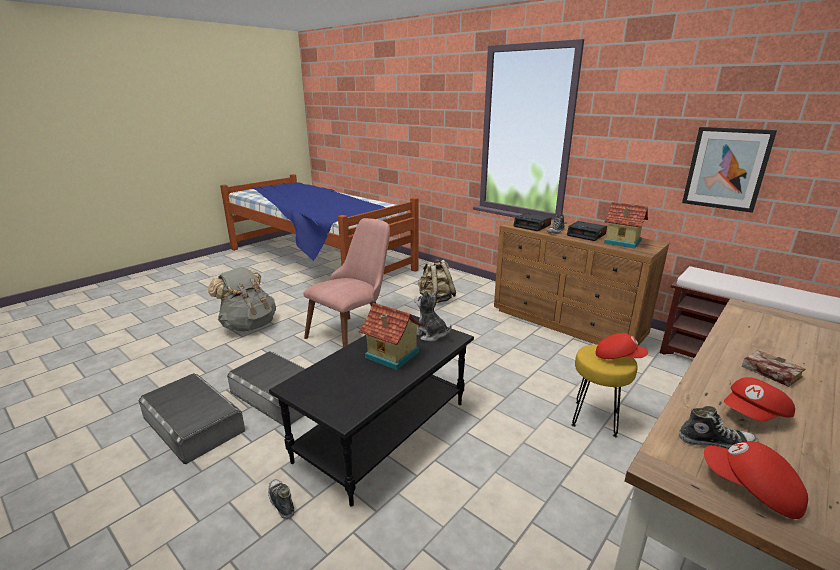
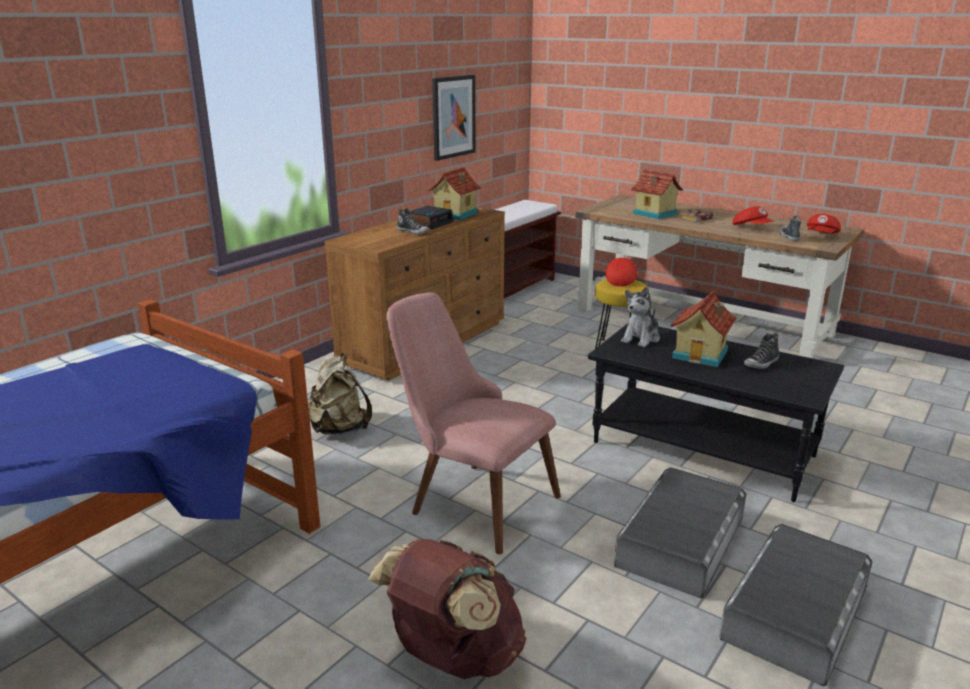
camera: 95 degrees left, 0 degrees up
(248, 325) = (453, 657): grey backpack -> brown backpack
(281, 502) = (846, 497): shoe -> shoe (761, 364)
(532, 226) = (385, 239): alarm clock -> none
(769, 343) = (654, 214): none -> toy house

